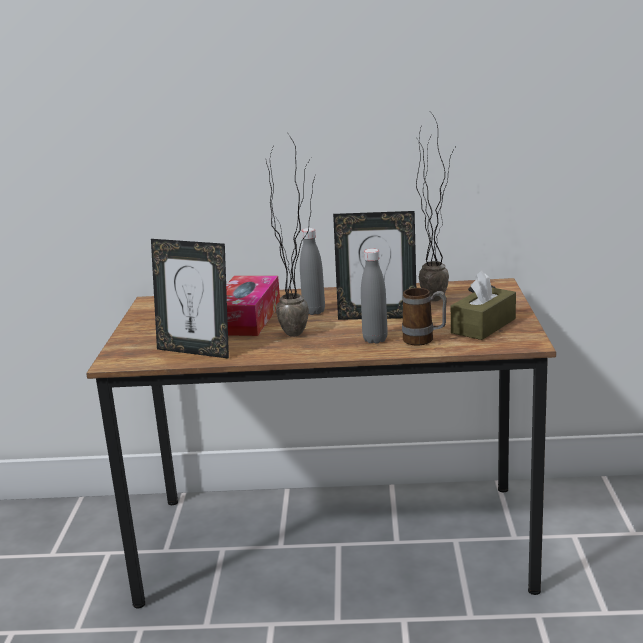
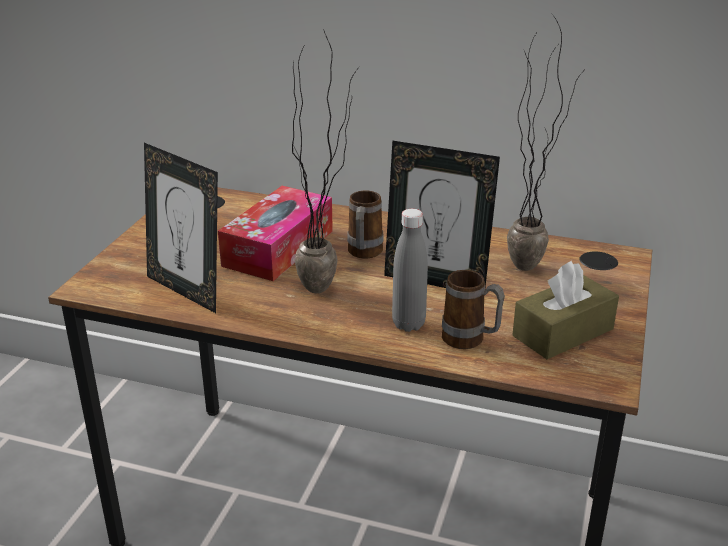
camera: 15 degrees right, 10 degrees up
(314, 311) = (363, 254): grey bottle -> mug

